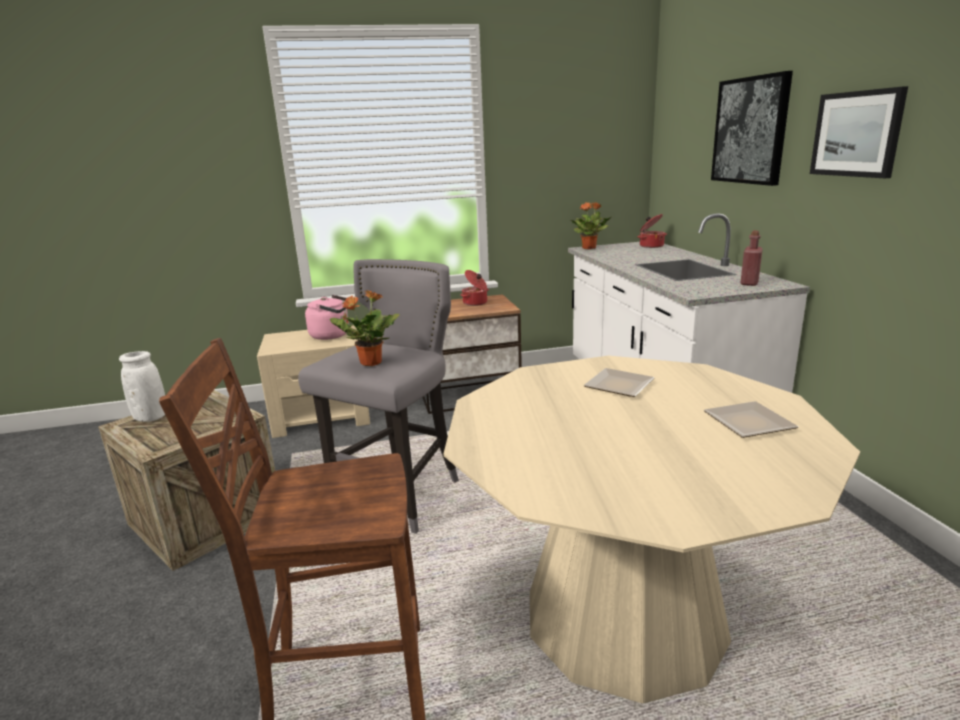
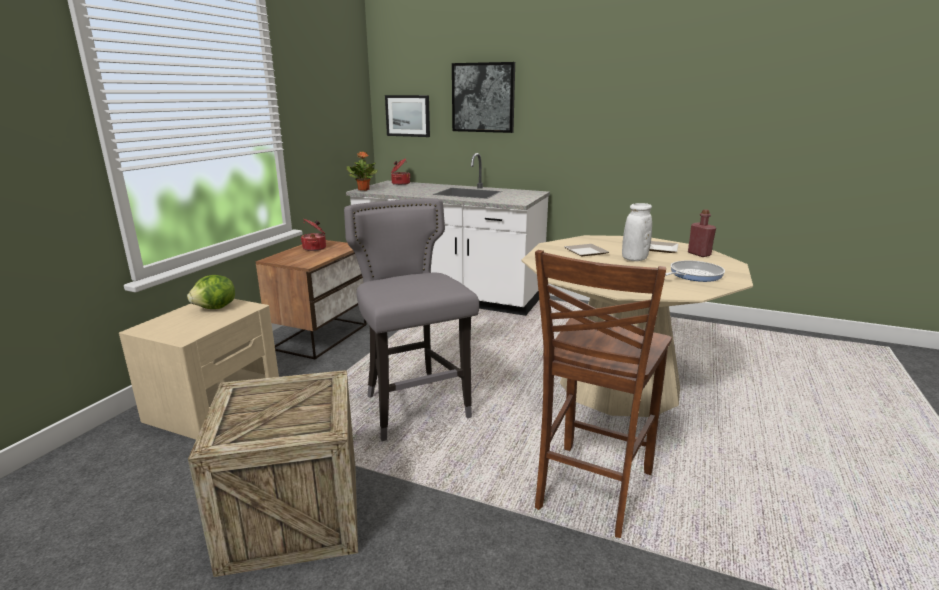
camera: 55 degrees left, 0 degrees up
(151, 418) = (233, 423): white vase -> white vase (634, 259)
(332, 335) = (216, 308): pink kettle -> lettuce
(370, 363) = (424, 288): potted plant -> none
(645, 480) = (693, 275): none -> frying pan
(749, 283) = (522, 194): red bottle -> red bottle (699, 254)
(857, 134) = (569, 102): picture -> picture (408, 116)

